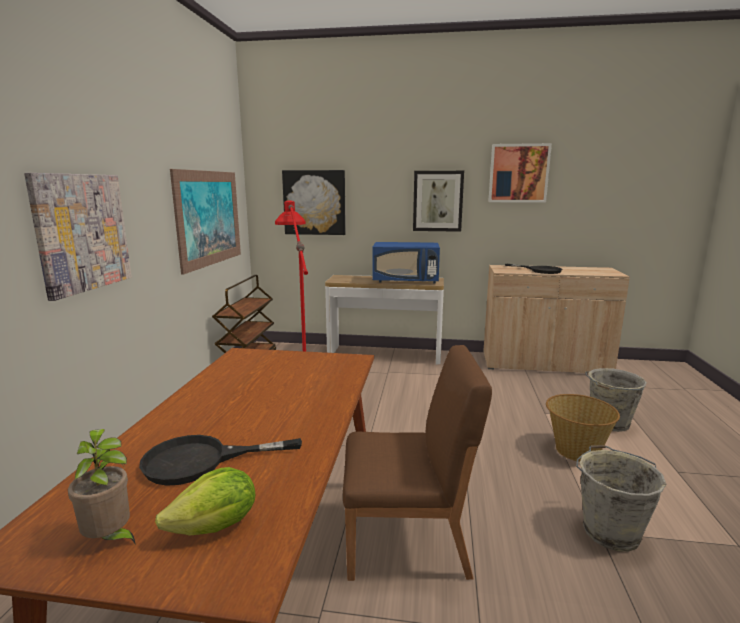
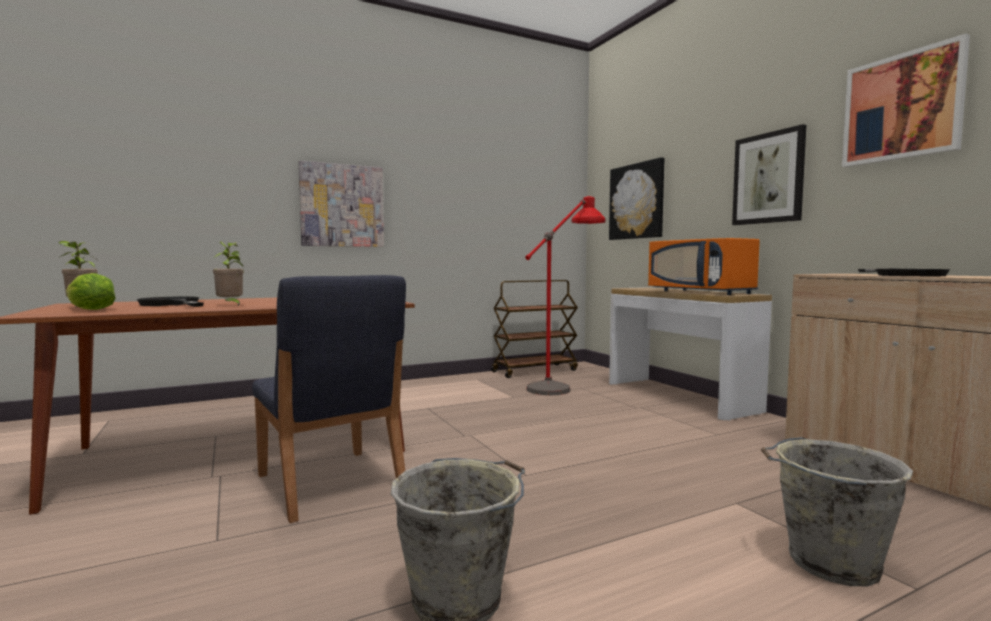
camera: 55 degrees right, 10 degrees down
(209, 218) = (510, 216): picture -> none
(283, 427) = (230, 305): none -> potted plant
(406, 281) = (701, 292): blue microwave -> orange microwave
(408, 540) = (330, 483): brown chair -> blue chair
(576, 451) = (658, 543): basket -> none

